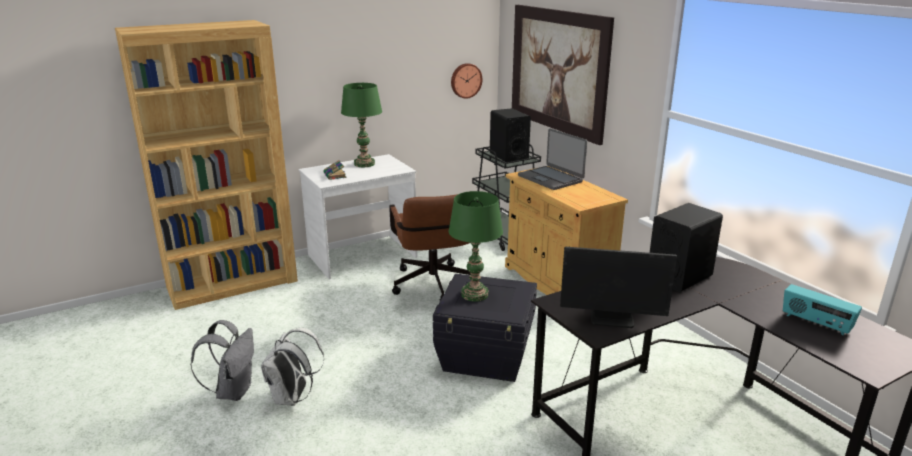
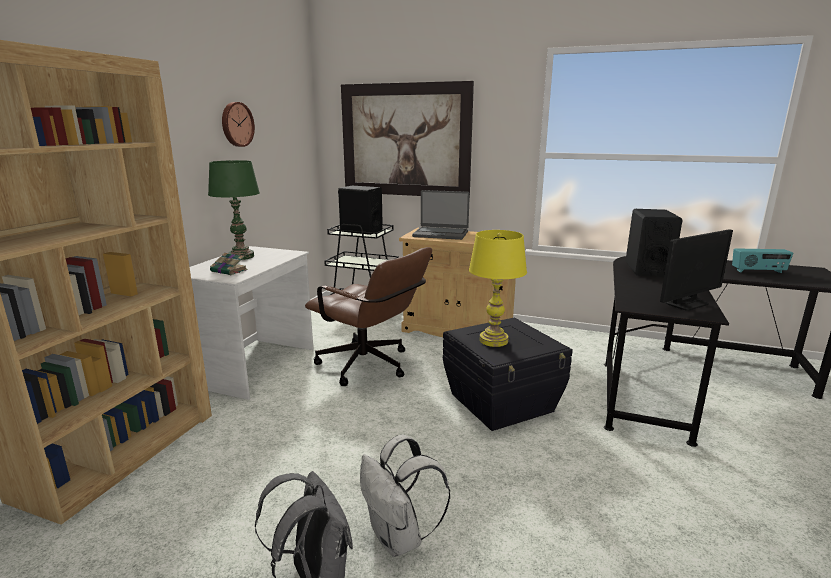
camera: 40 degrees left, 5 degrees down
(465, 80) = (298, 163): wall clock -> wall clock (236, 124)
(474, 294) = (493, 340): green table lamp -> yellow table lamp

